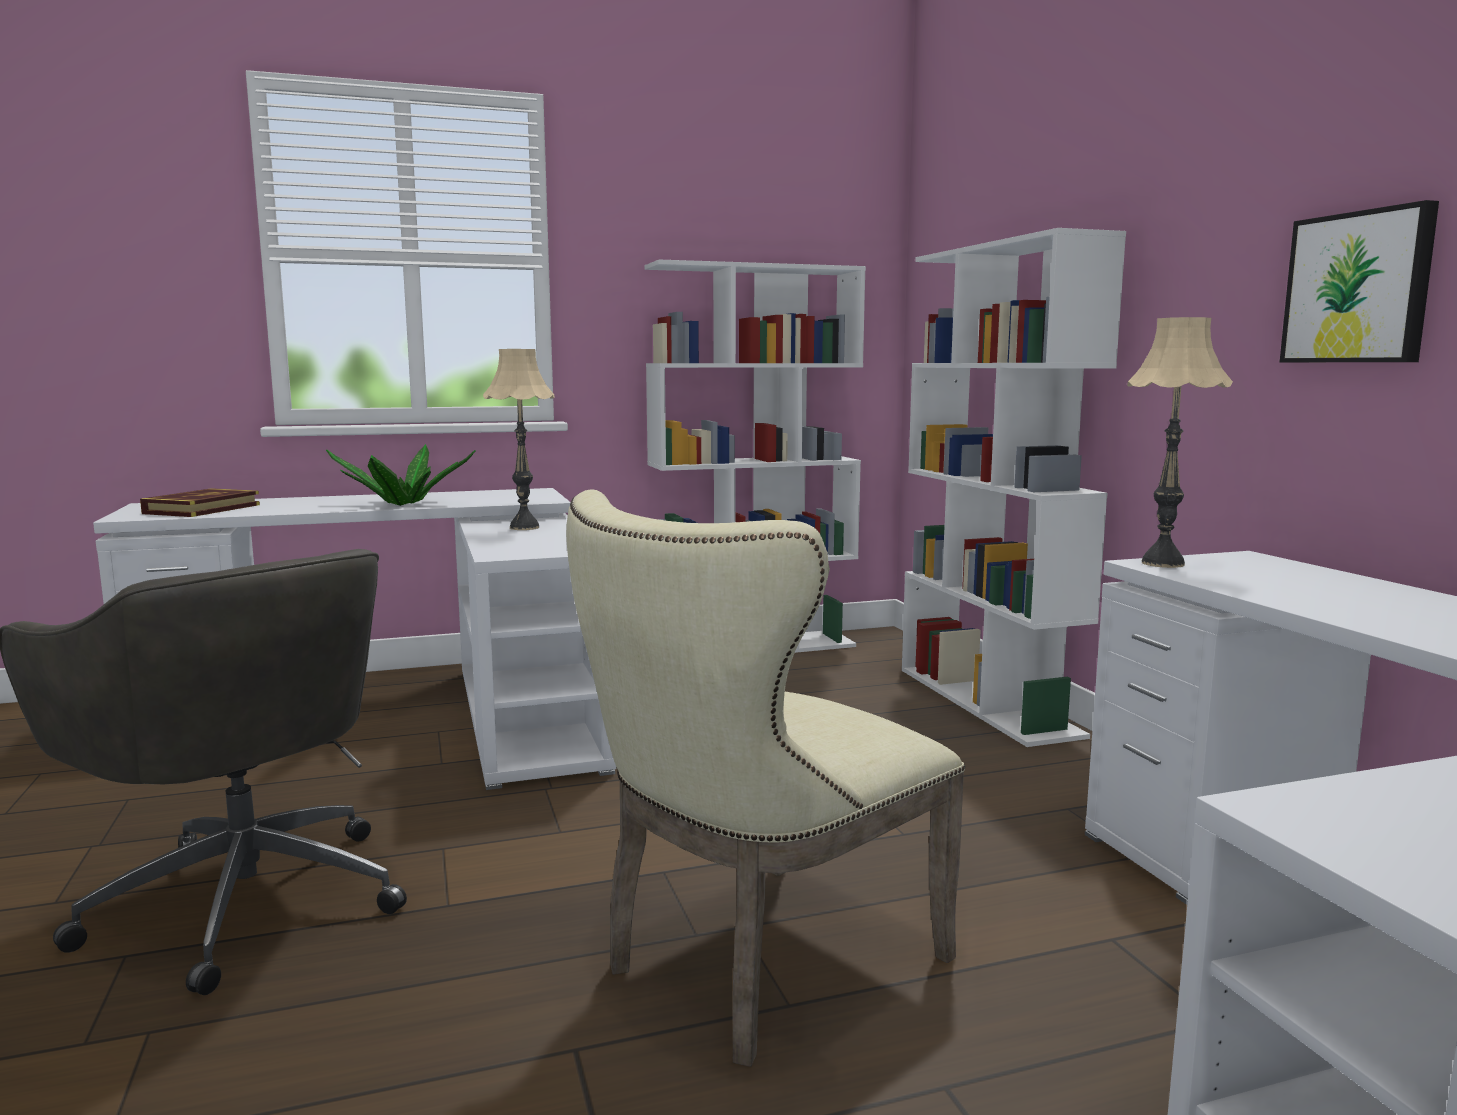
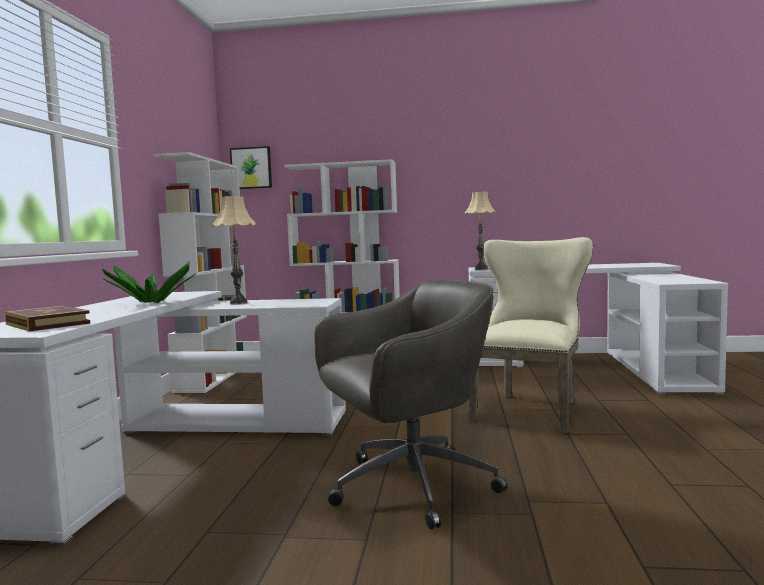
camera: 65 degrees left, 5 degrees down
(757, 967) = (529, 409): beige chair -> beige chair turned 135 degrees counterclockwise
(1359, 288) = (490, 186): picture -> picture (251, 168)

